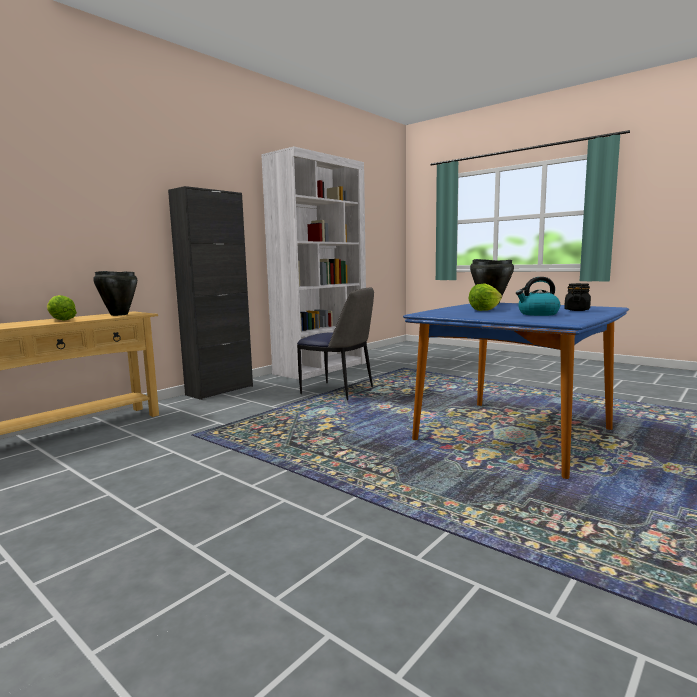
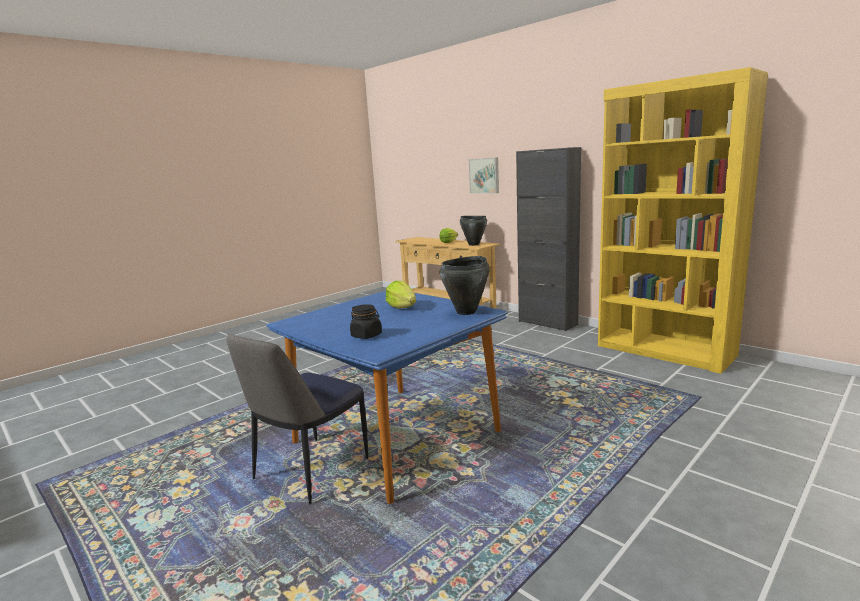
camera: 95 degrees right, 5 degrees up
(92, 214) = (484, 175): none -> picture
(322, 368) = (664, 351): white bookcase -> yellow bookcase
(339, 391) = (553, 363): chair -> chair (309, 471)
(537, 314) = (348, 319): kettle -> none

